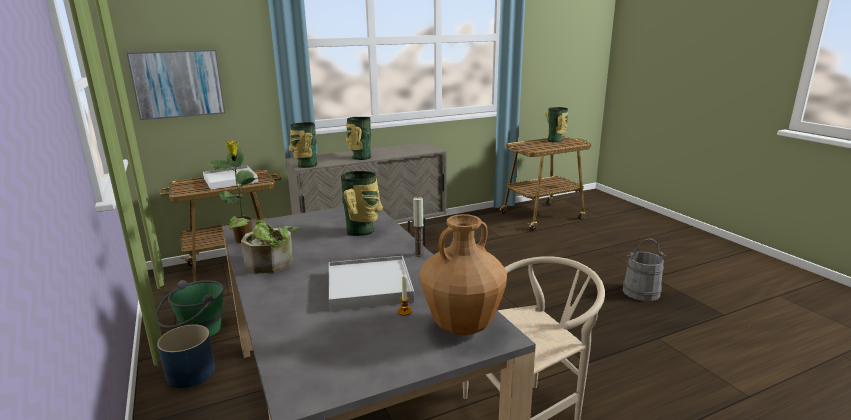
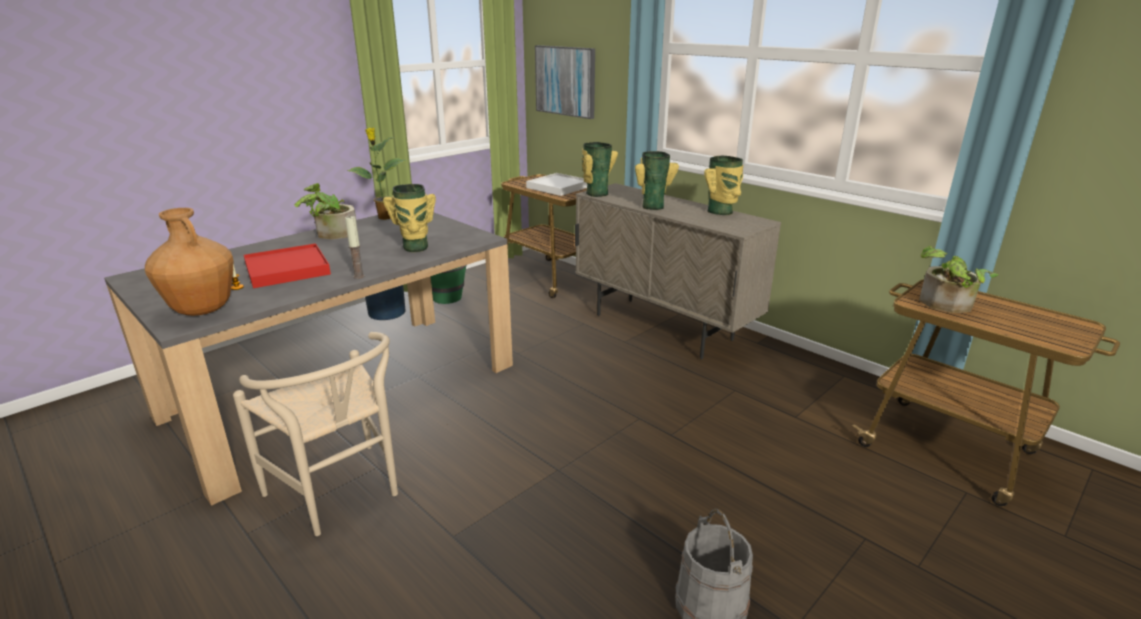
camera: 70 degrees right, 5 degrees up
(369, 287) = (287, 269): white tray -> red tray
(536, 147) = (945, 305): none -> potted plant
(556, 140) = (1042, 319): vase -> vase (721, 212)

